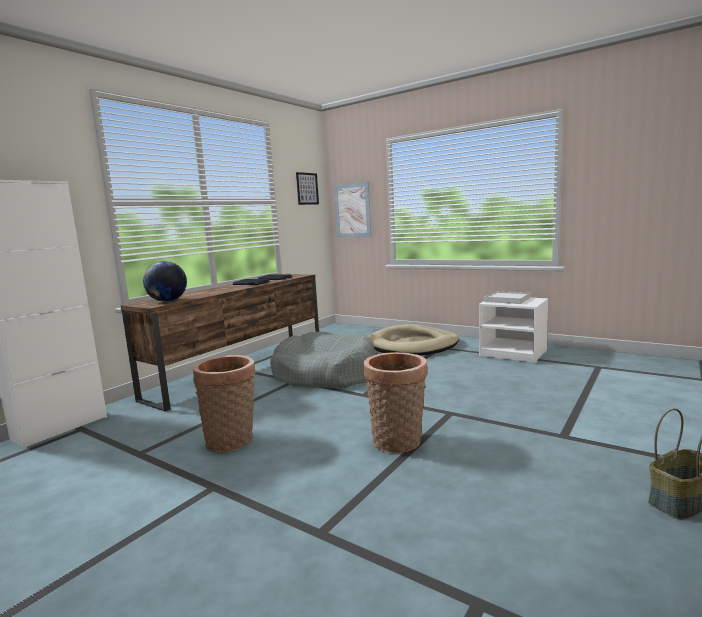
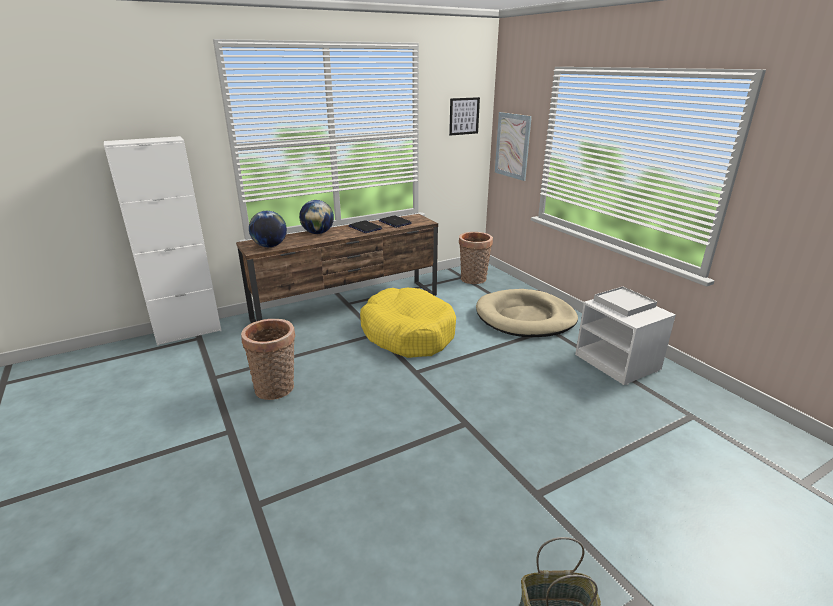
camera: 25 degrees right, 15 degrees up
(207, 290) = (318, 233): none -> globe
(324, 374) = (408, 333): grey dog bed -> yellow dog bed
(398, 443) = (388, 441): basket -> basket (473, 280)

